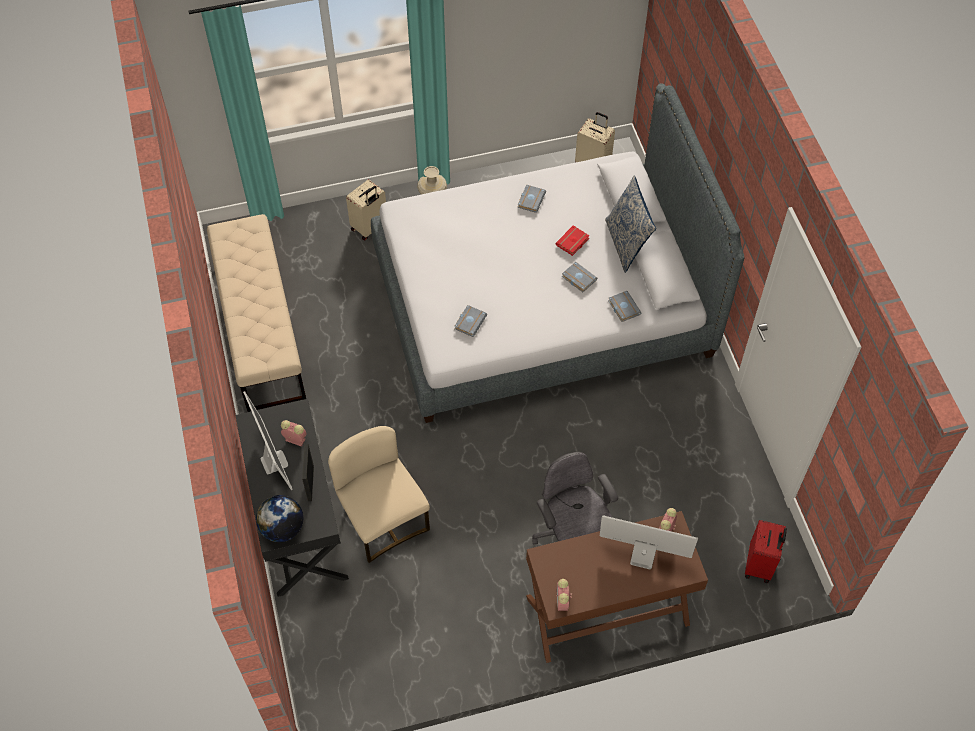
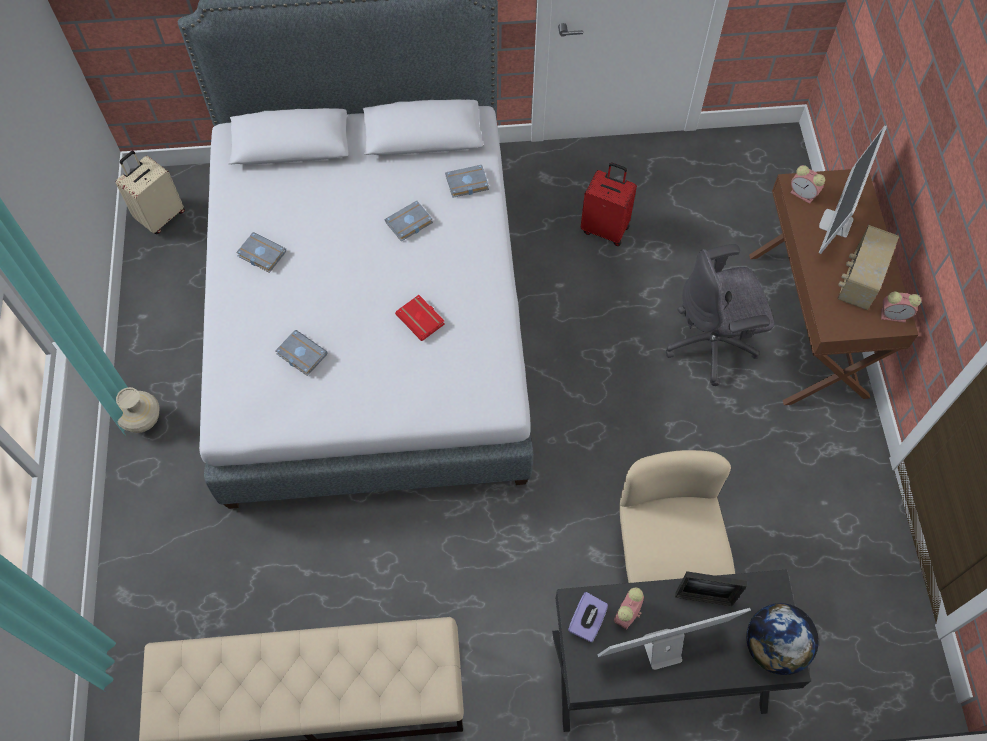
camera: 80 degrees left, 5 degrees up
(287, 417) = (587, 622): none -> purple tissue box
(369, 227) = (173, 515): beige suitcase -> none
(383, 519) = (663, 558): beige chair -> beige chair turned 105 degrees clockwise
(469, 321) = (450, 361): grey book -> grey book (300, 355)
(572, 243) = (349, 219): red book -> red book (422, 319)
(589, 575) = (859, 281): none -> radio
(626, 243) = (367, 161): pillow -> none
(760, 565) = (762, 170): red suitcase -> red suitcase (605, 228)

